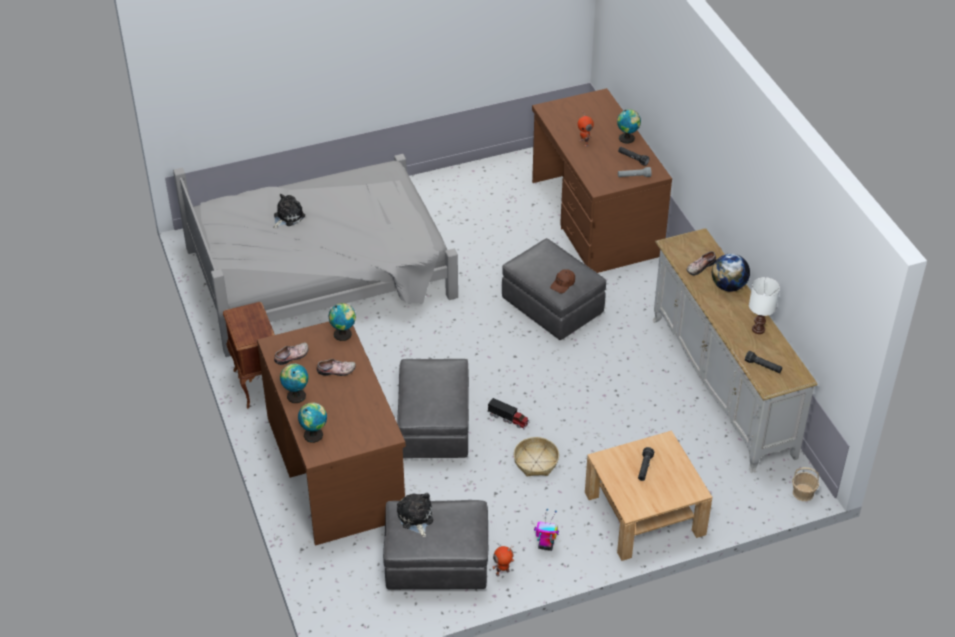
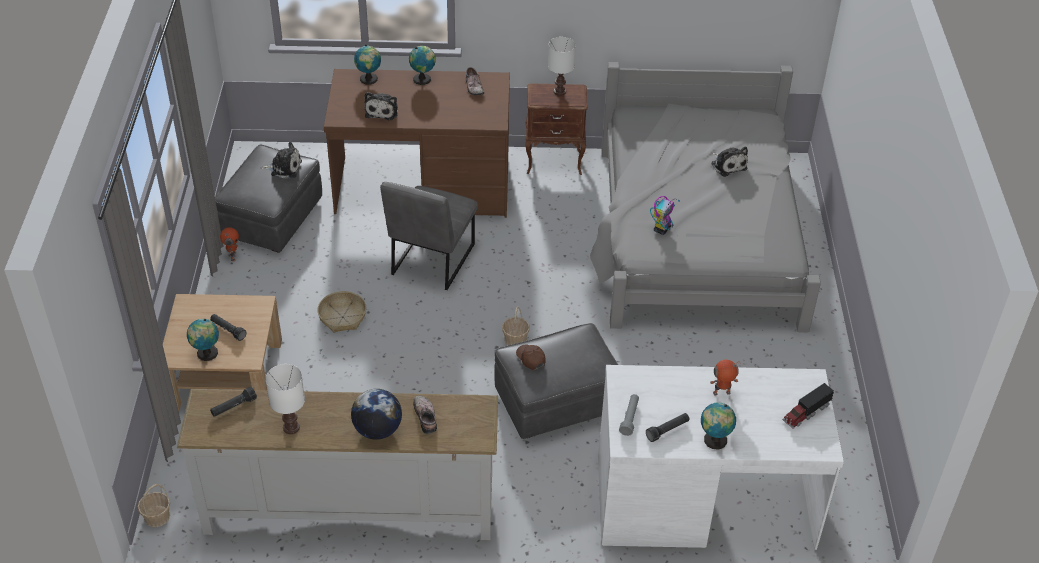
camera: 110 degrees right, 0 degrees up
(243, 324) = (559, 91): none -> white table lamp
(336, 371) = (437, 107): shoe -> none
(344, 334) = (483, 121): globe -> globe (206, 354)
(360, 407) = (382, 111): none -> plush toy
(434, 427) = (431, 260): grey ottoman -> grey chair
(500, 348) = (515, 339): none -> basket
(508, 419) = (411, 315): toy truck -> toy truck (806, 412)
(545, 546) = (240, 292): toy robot -> toy robot (662, 229)
(595, 218) = (703, 500): brown desk -> white desk

